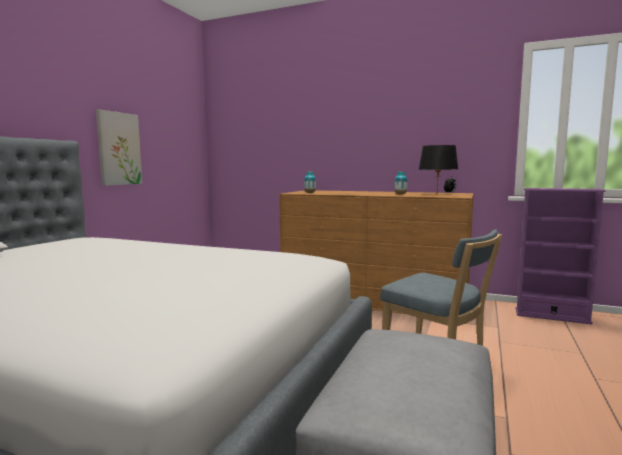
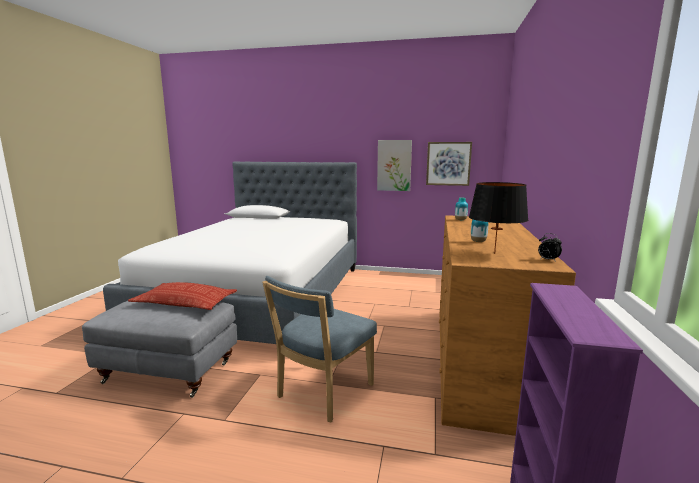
camera: 80 degrees right, 5 degrees up
(170, 148) = (448, 163): none -> picture
(388, 348) = (185, 303): none -> pillow

